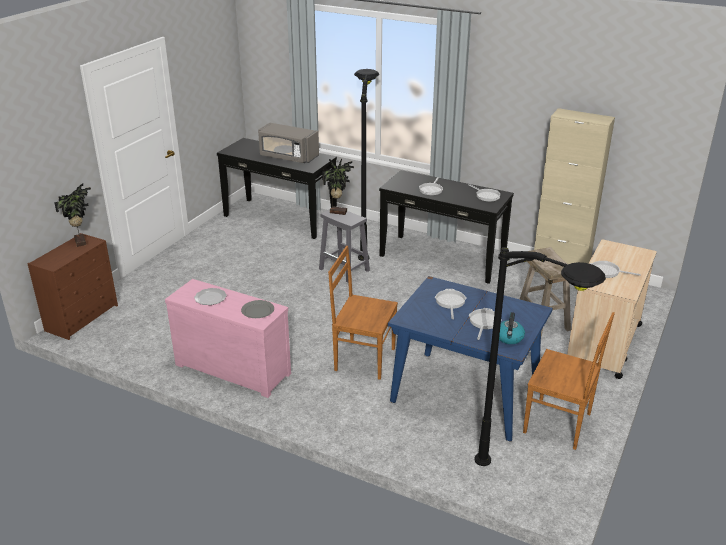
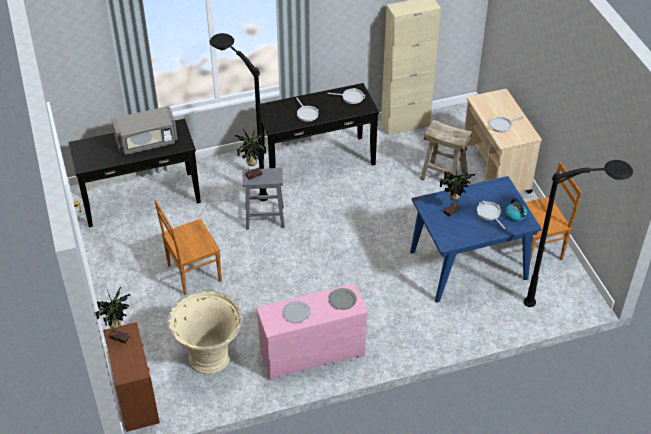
camera: 45 degrees left, 15 degrees up
(163, 325) = (210, 358): none -> beige planter
(363, 359) = (380, 283): brown chair -> brown chair (192, 273)
(450, 302) = (453, 211): frying pan -> potted plant

